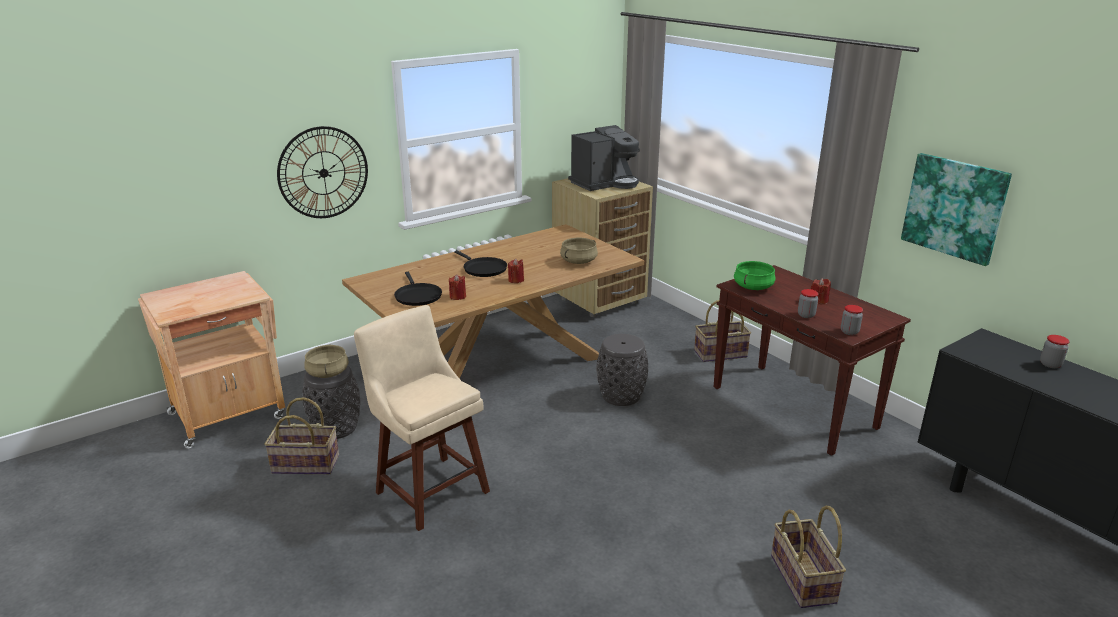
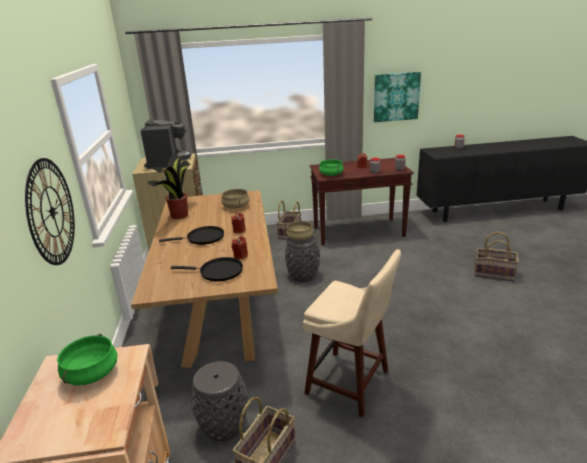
camera: 60 degrees left, 0 degrees up
(228, 291) = (91, 373): none -> green cooking pot
(328, 373) = (218, 375): beige cooking pot -> beige cooking pot (300, 238)
(429, 489) = (351, 384): beige chair -> beige chair turned 135 degrees counterclockwise
(528, 242) = (180, 215): none -> potted plant

